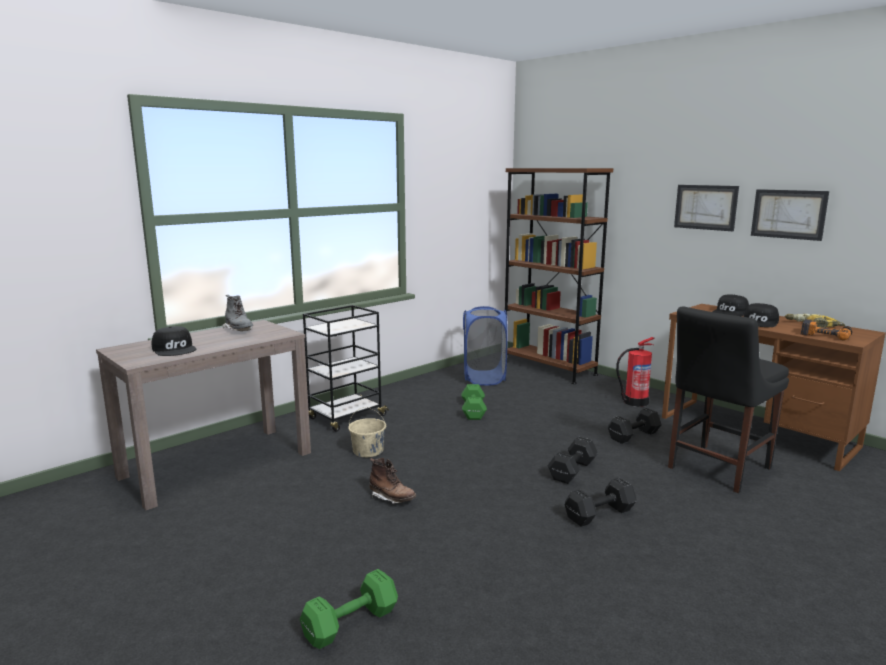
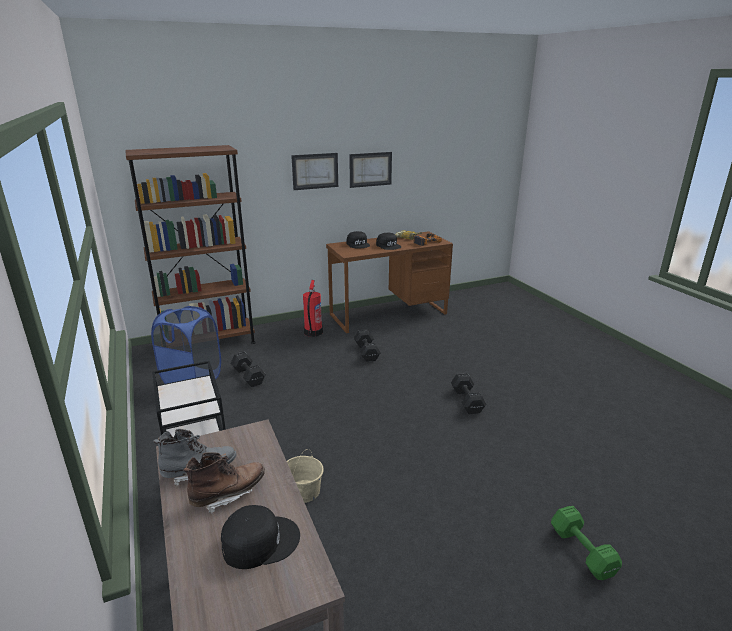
camera: 70 degrees left, 10 degrees up
(392, 498) = (408, 493): brown boot -> brown boot (228, 494)
(473, 411) = (264, 406): green dumbbell -> none
(573, 470) = (404, 391): black dumbbell -> black dumbbell (248, 376)
(716, 469) = (428, 343): black chair -> none

